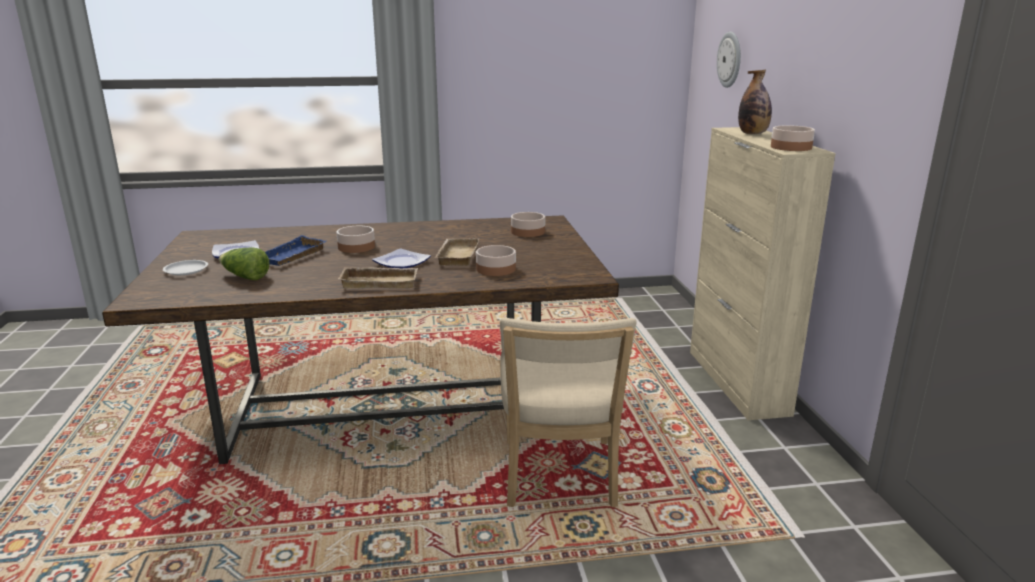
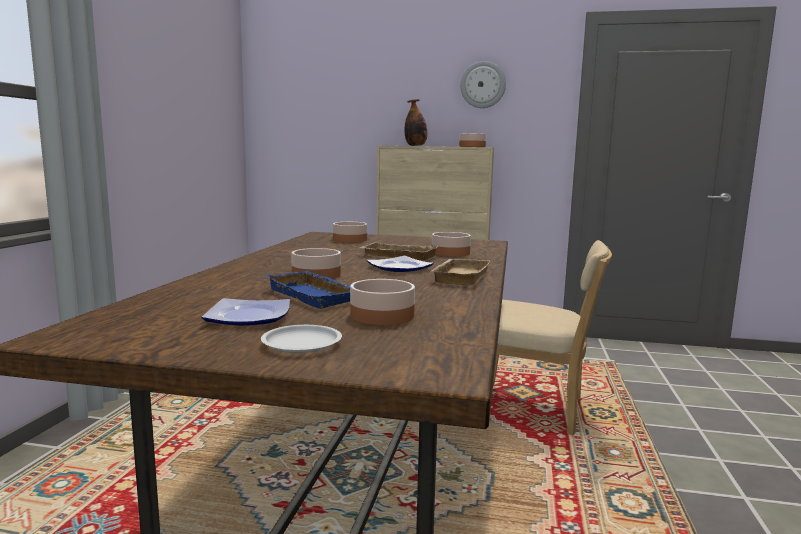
camera: 70 degrees left, 10 degrees down
(245, 277) = (383, 316): lettuce -> bowl
(730, 59) = (323, 101): wall clock -> wall clock (483, 85)

